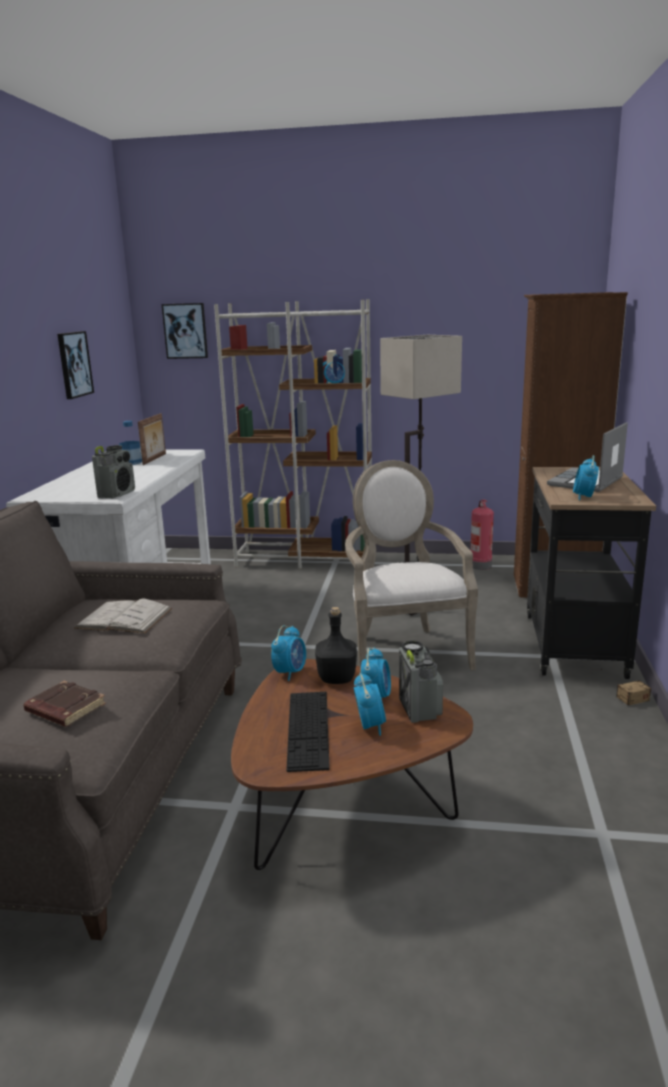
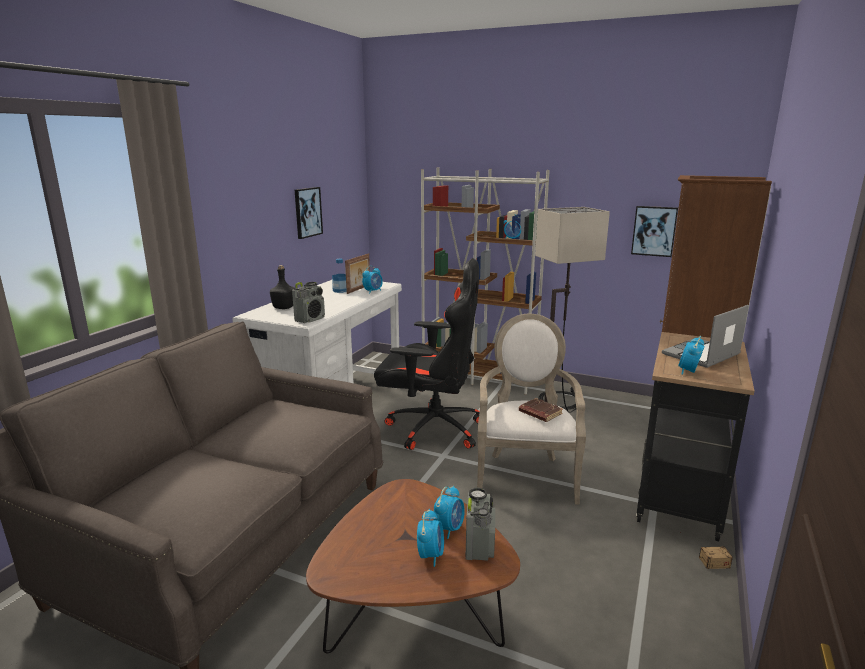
camera: 15 degrees right, 0 degrees up
(64, 709) = (199, 497): brown book -> brown book (539, 413)
(124, 618) = (283, 423): white book -> none
(185, 331) = (404, 187): picture -> picture (654, 231)
(269, 621) = (428, 428): none -> black office chair
(290, 672) = (393, 490): alarm clock -> alarm clock (373, 291)
(308, 729) = (381, 547): keyboard -> none
(337, 679) = (427, 503): black bottle -> black bottle (284, 308)
(480, 565) = (624, 403): fire extinguisher -> none

